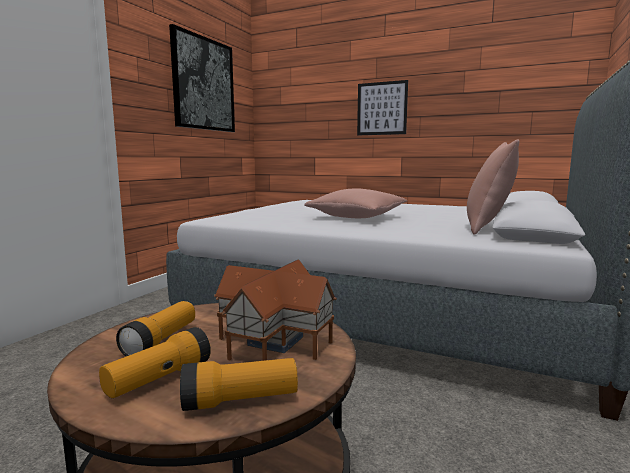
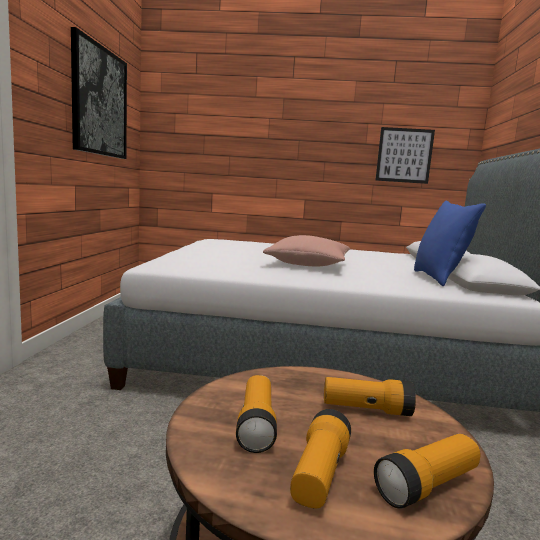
camera: 20 degrees left, 0 degrees up
(275, 340) = (366, 409): toy house -> flashlight
(382, 108) = (287, 150): picture -> picture (404, 155)
(488, 228) = (439, 279): pink pillow -> blue pillow

